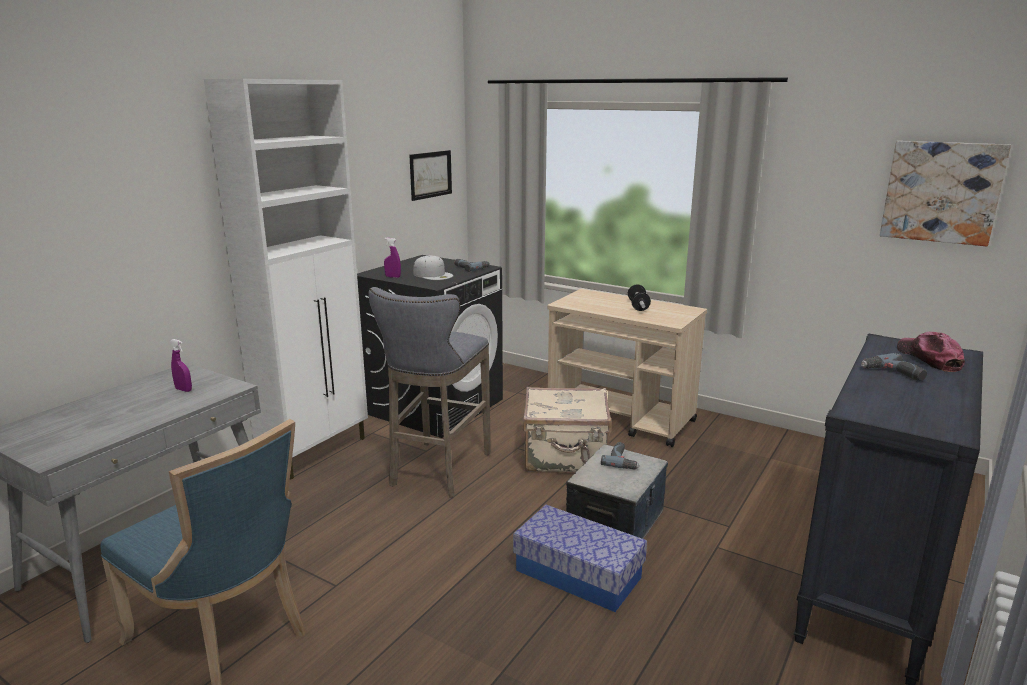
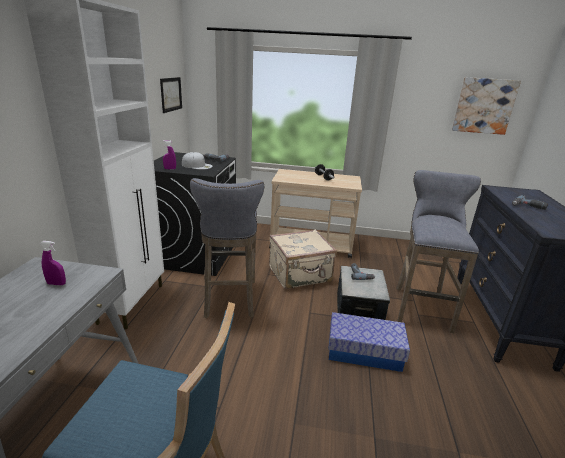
camera: 25 degrees left, 5 degrees up
(733, 536) = (420, 306): none -> grey stool
(929, 358) = (527, 196): cap -> none

